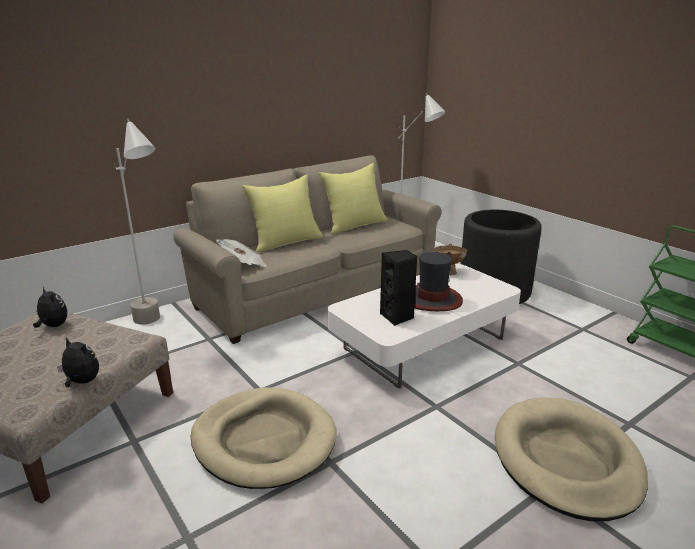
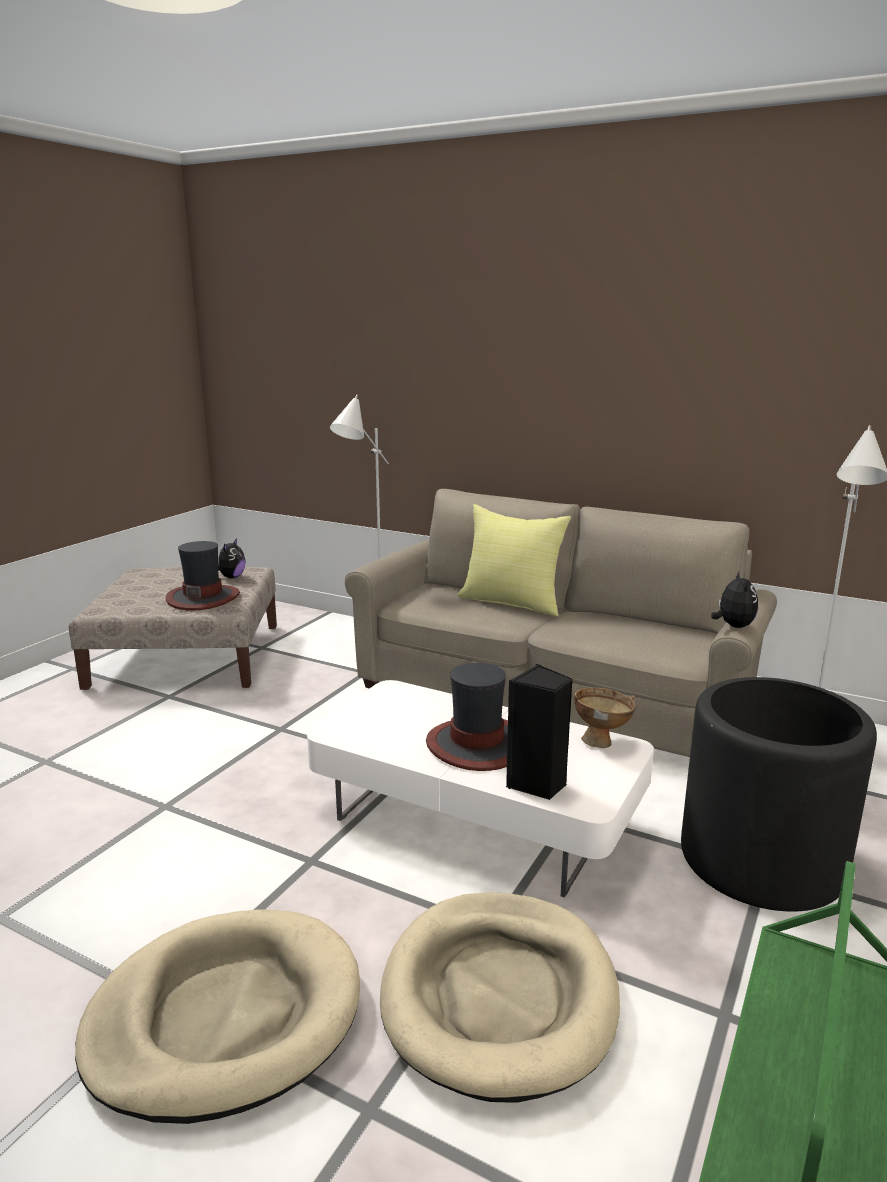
camera: 65 degrees right, 5 degrees down
(82, 382) = (144, 614): plush toy -> plush toy (733, 626)
(89, 345) = (203, 598): none -> hat
(243, 264) = (414, 600): newspaper -> none
(264, 440) = (191, 757): beige dog bed -> beige dog bed (499, 996)
(354, 225) = (638, 624): yellow pillow -> none
(397, 317) = (394, 729): black speaker -> black speaker (537, 785)

